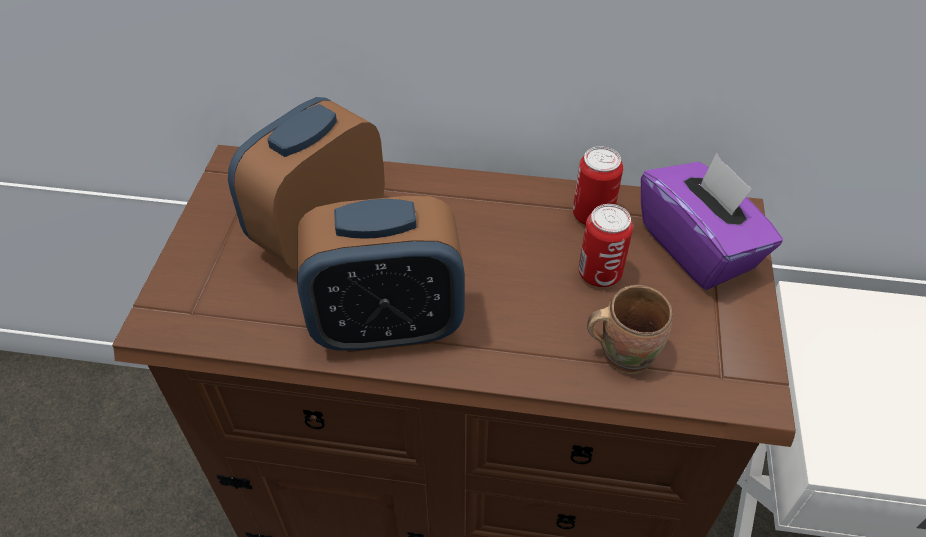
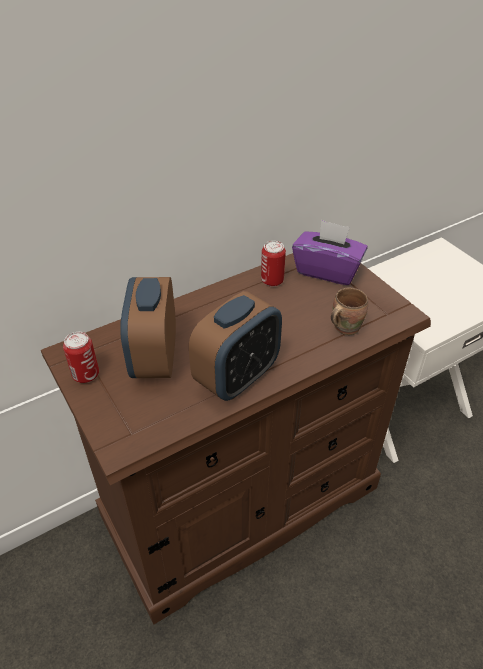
camera: 40 degrees left, 5 degrees down
(599, 274) = (301, 302): can -> can (86, 375)

